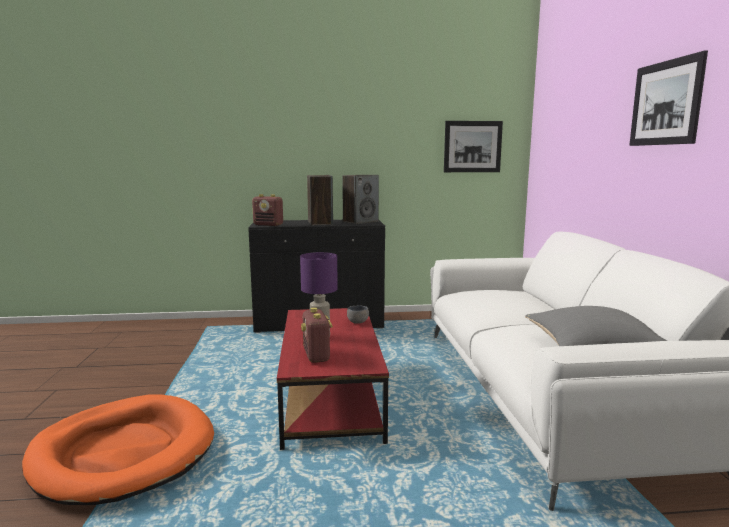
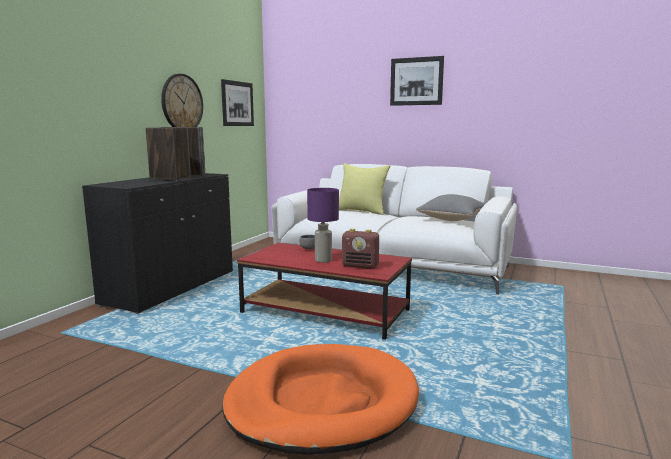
camera: 60 degrees left, 0 degrees up
(268, 225) = (133, 185): radio -> none
(381, 150) = (182, 103): none -> wall clock
(538, 301) = (362, 211): none -> yellow pillow

